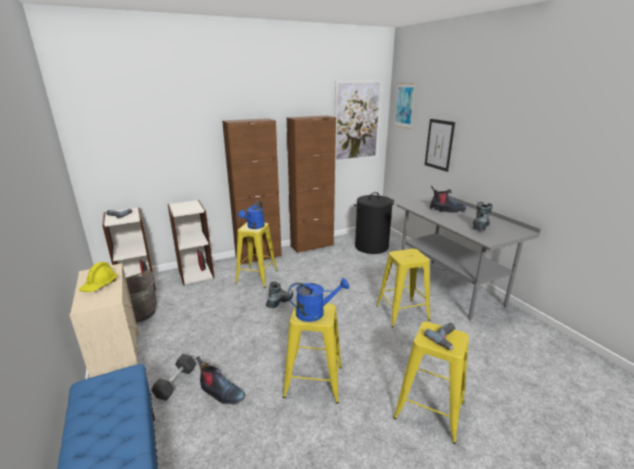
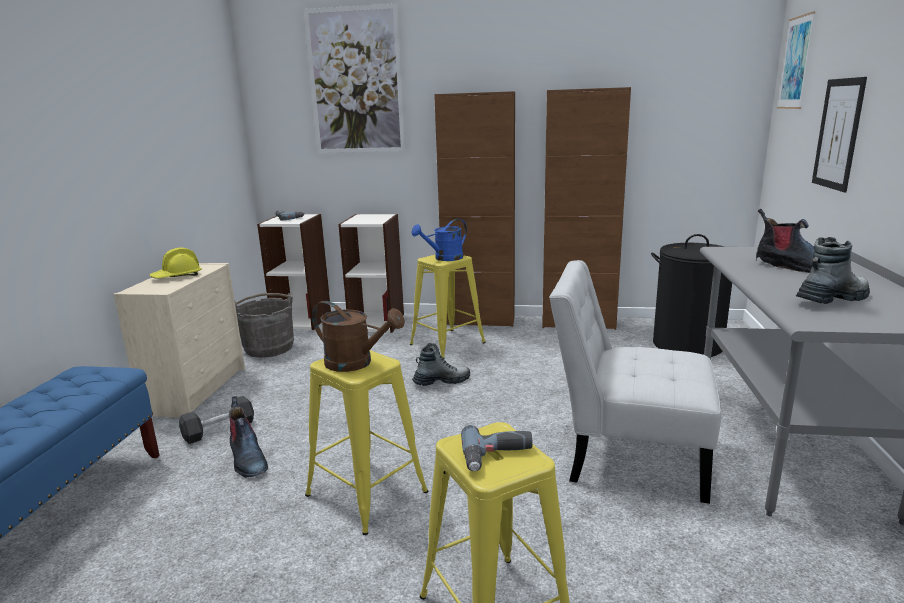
camera: 35 degrees right, 5 degrees down
(315, 313) = (356, 363): blue watering can -> brown watering can
(357, 121) = (695, 100): picture -> picture (356, 82)
(402, 313) = (627, 455): yellow stool -> white chair

